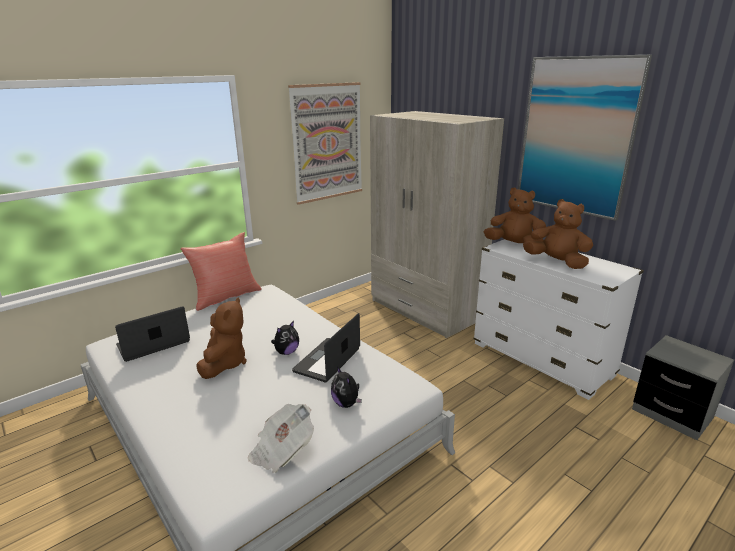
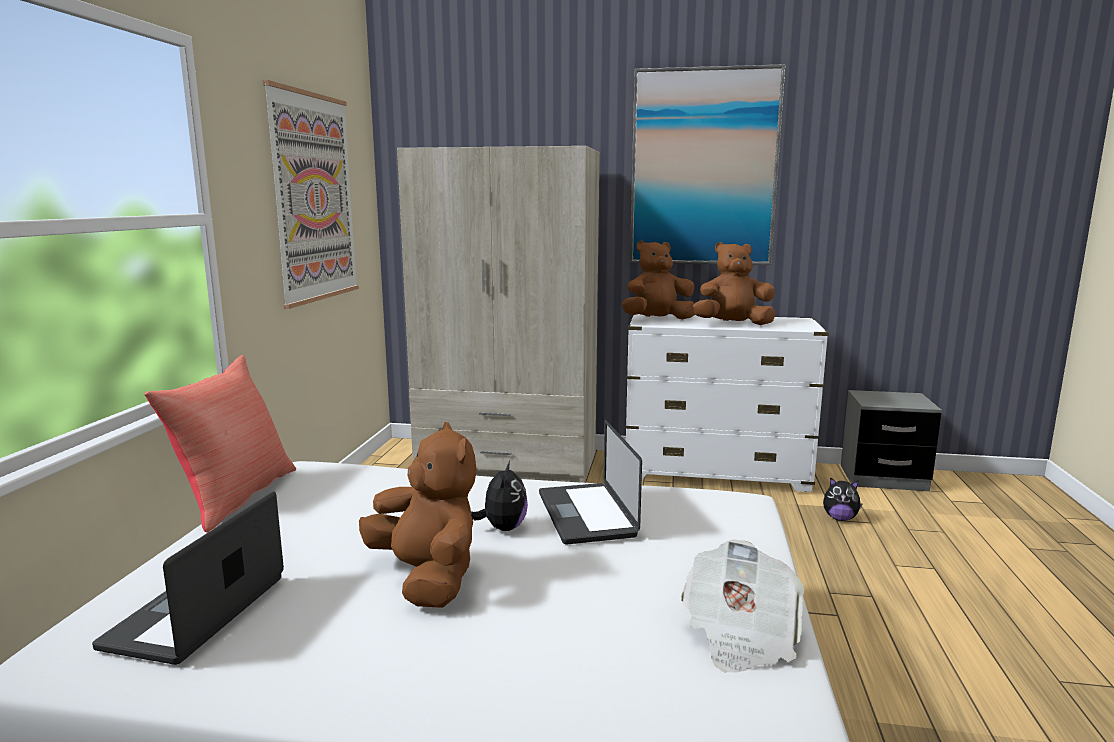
camera: 40 degrees left, 10 degrees down
(346, 403) = (706, 548): plush toy -> plush toy (840, 518)

